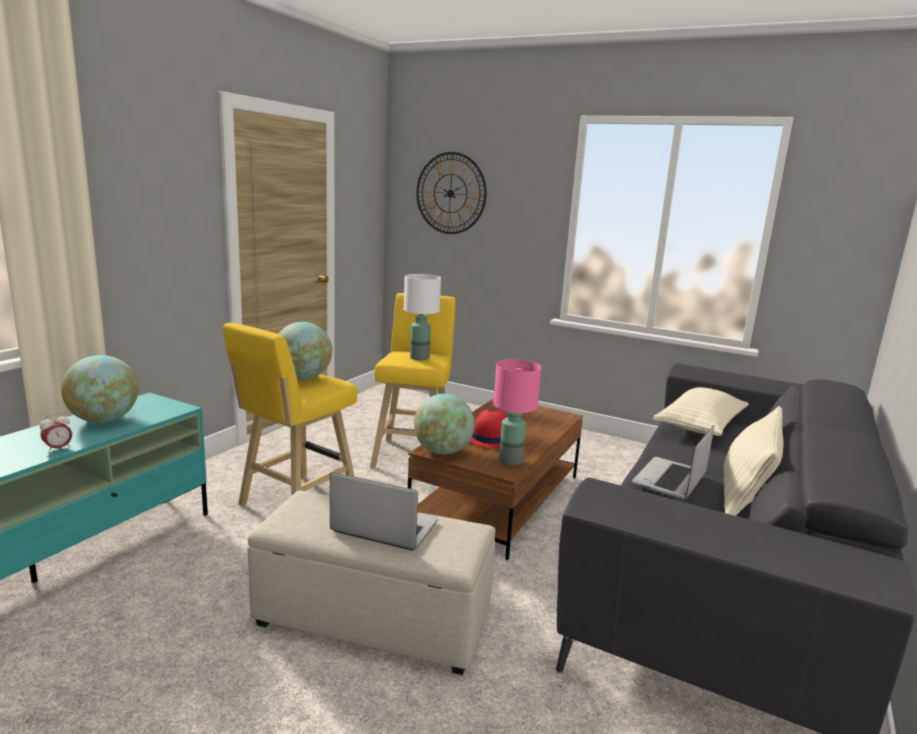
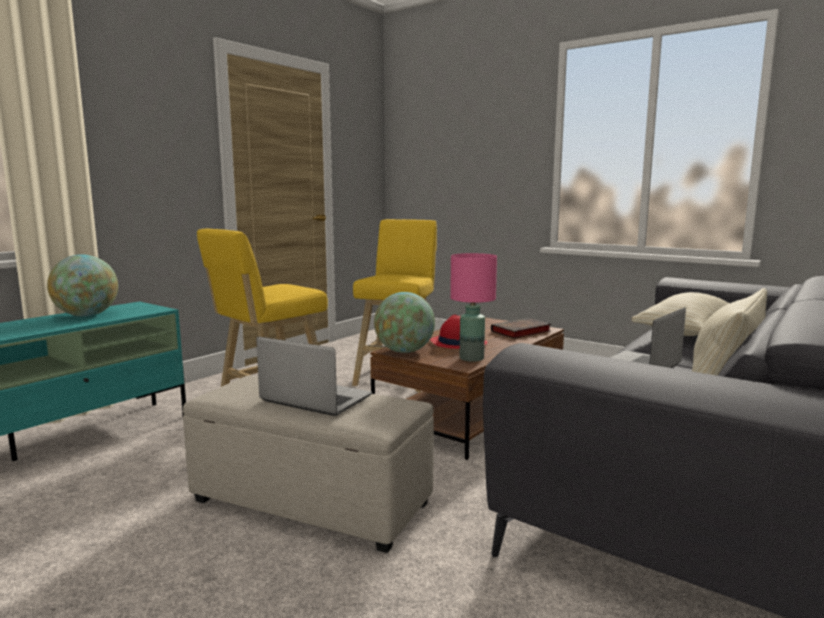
camera: 10 degrees right, 5 degrees down
(58, 449) = (33, 330): alarm clock -> none
(303, 378) = (276, 286): globe -> none
(419, 358) = (398, 275): white table lamp -> none
(450, 193) = (442, 135): wall clock -> none
(544, 421) = (520, 332): none -> book

